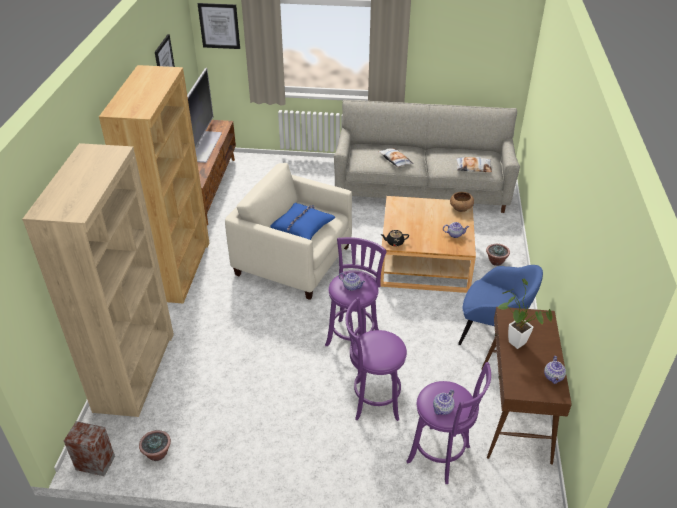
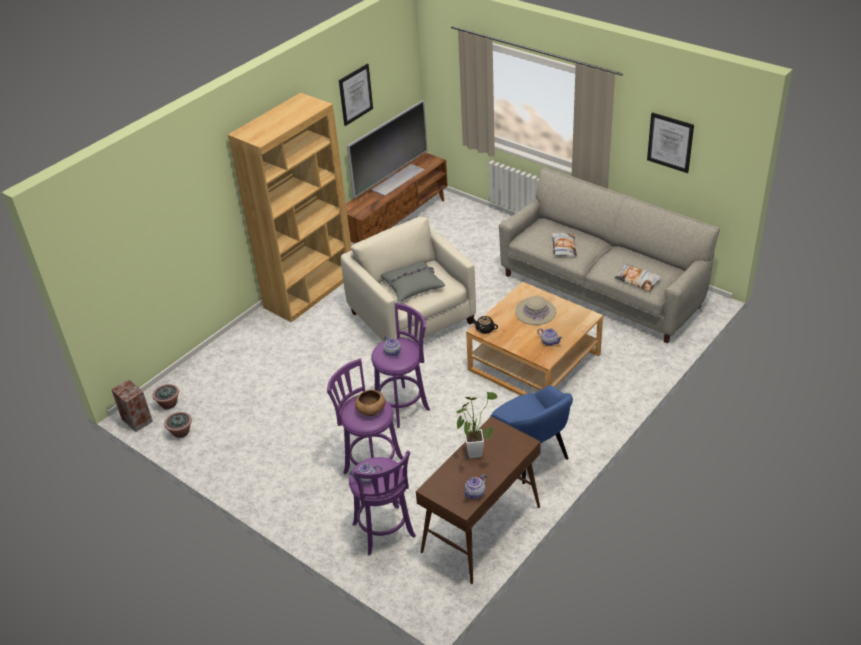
camera: 35 degrees right, 0 degrees up
(135, 371) = (213, 363): beige bookcase -> none
(219, 26) = (443, 60): picture -> picture (670, 142)
(302, 227) = (412, 285): blue pillow -> grey pillow
(421, 215) = (535, 312): none -> beige hat
(460, 208) = (583, 318): brown bowl -> brown bowl (370, 410)
(496, 261) = (605, 389): potted plant -> potted plant (169, 404)

